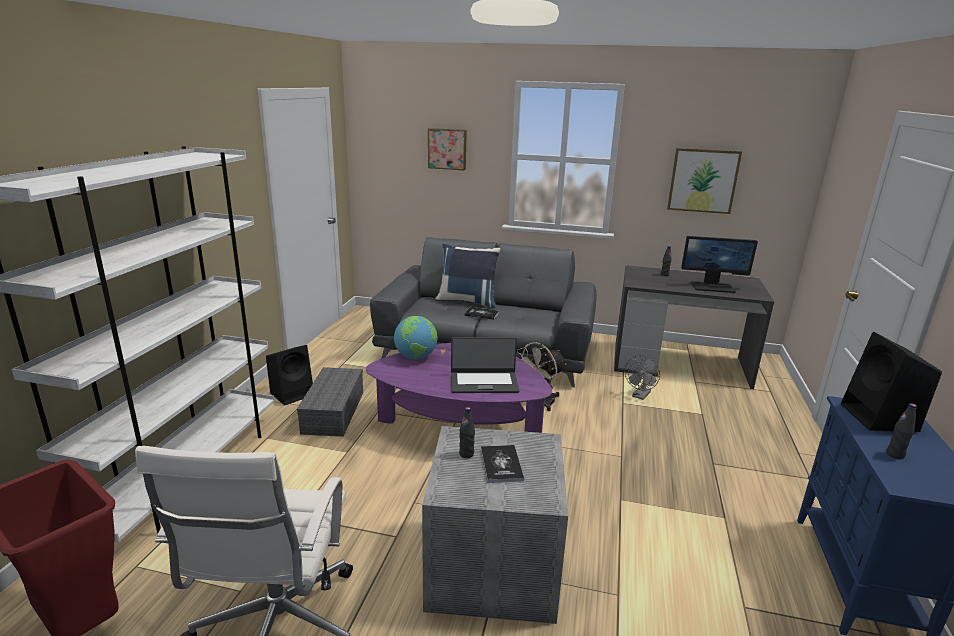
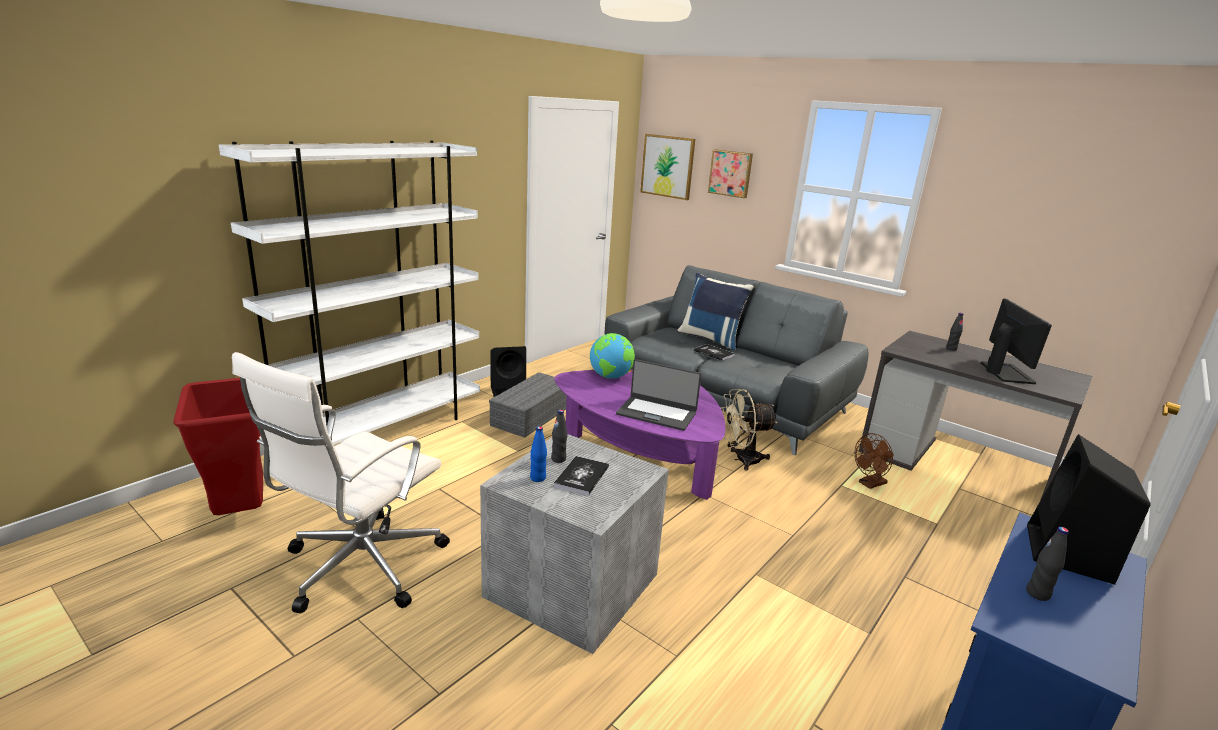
camera: 25 degrees right, 0 degrees up
(466, 479) = (538, 478): none -> blue bottle
(640, 396) = (869, 484): grey fan -> brown fan
(703, 180) = (1032, 237): picture -> picture (667, 166)
(713, 287) = (1005, 372): monitor -> monitor turned 120 degrees counterclockwise

